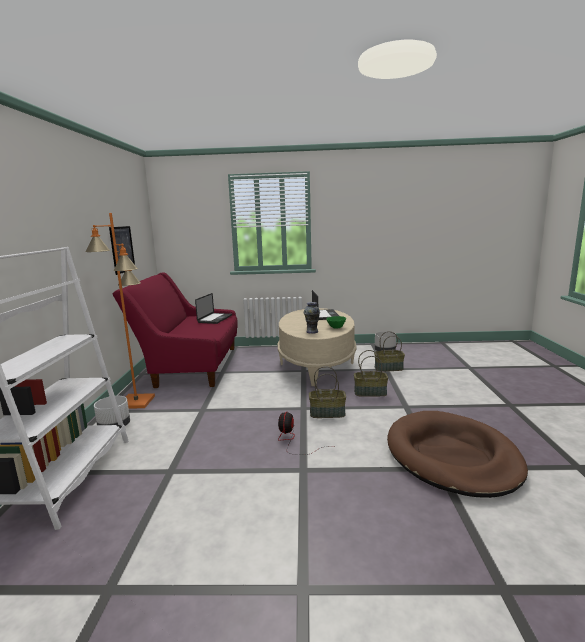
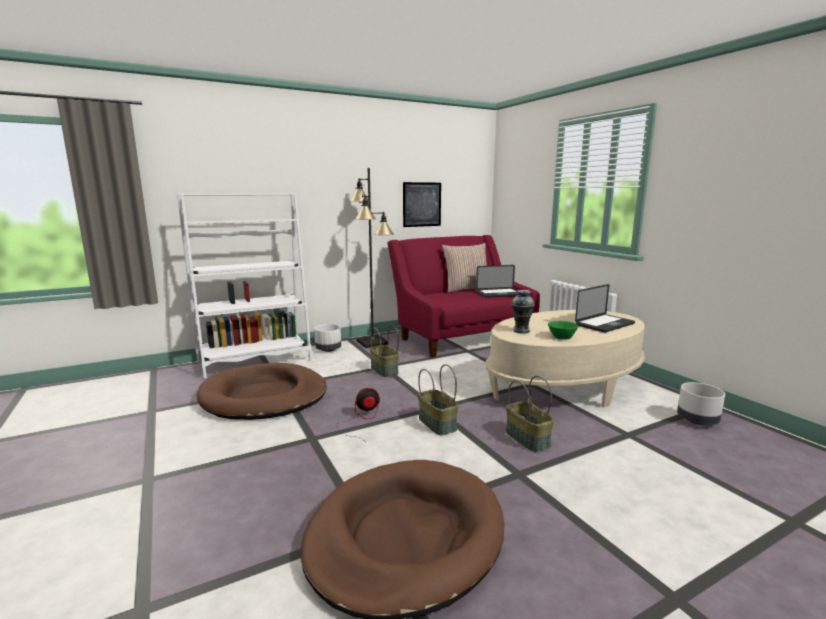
camera: 60 degrees right, 0 degrees up
(136, 402) = (372, 342): orange floor lamp -> black floor lamp
(180, 323) = (466, 289): none -> pillow
(183, 485) = (264, 396): none -> brown dog bed
(388, 368) = (633, 436): basket -> basket (383, 370)

